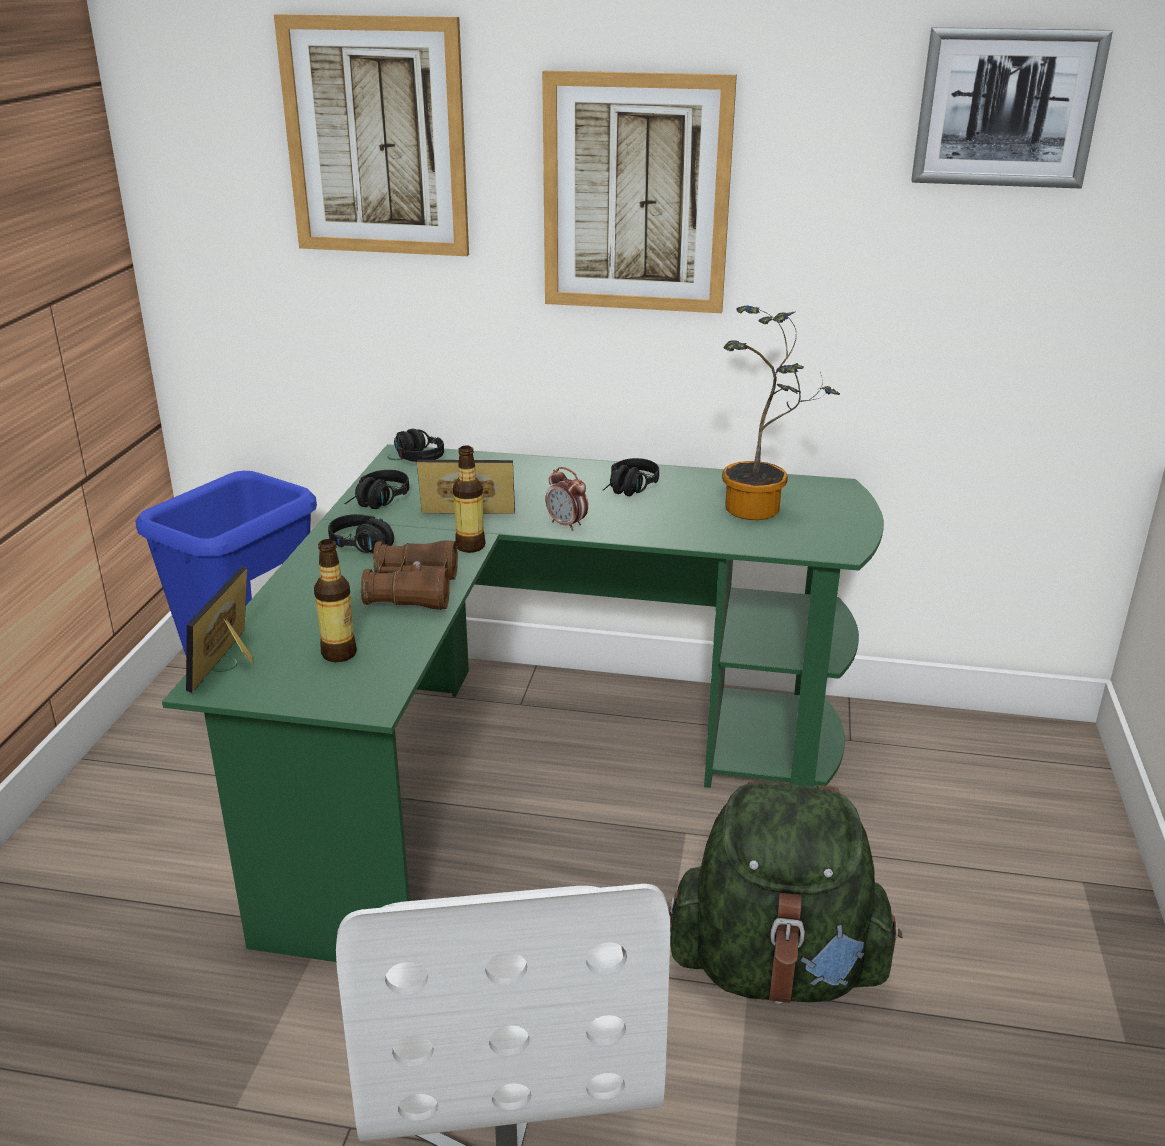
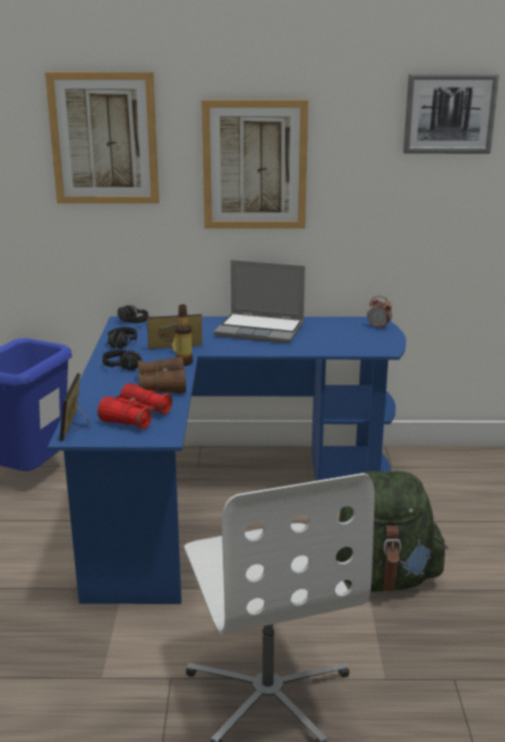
camera: 10 degrees left, 5 degrees down
(339, 653) = (136, 417): bottle -> red binoculars
(535, 768) = (217, 498): green desk -> blue desk
(567, 525) = (234, 349): alarm clock -> alarm clock (378, 327)
(629, 490) = (261, 330): black headphones -> laptop
(760, 510) = (337, 335): potted plant -> none

